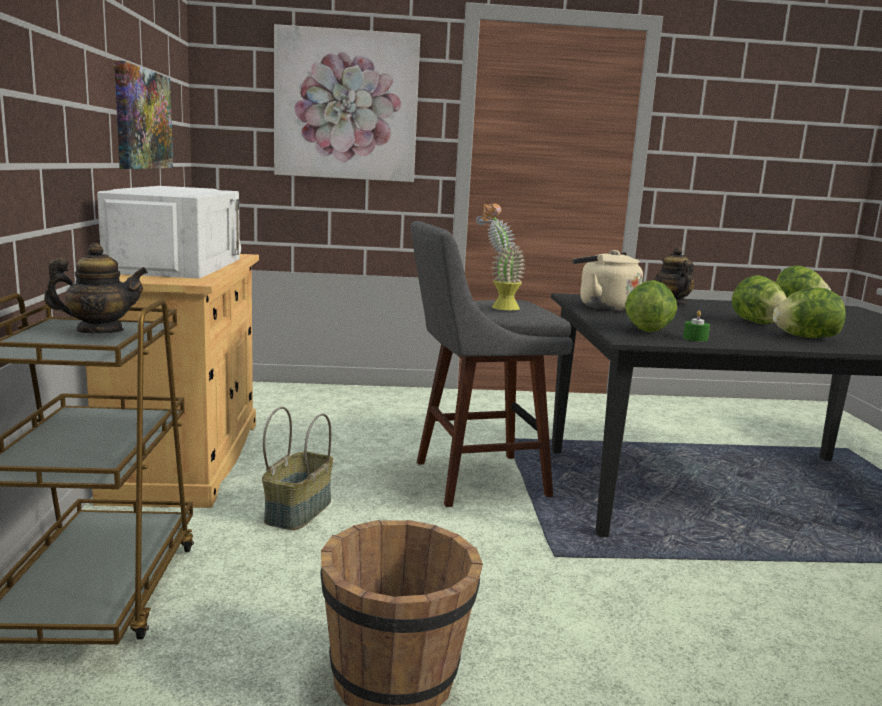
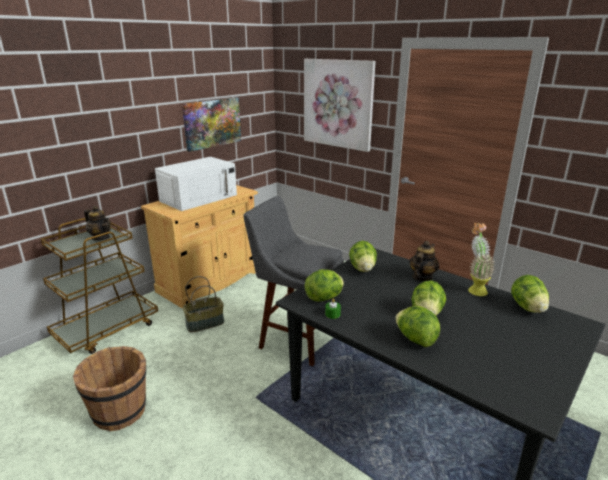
camera: 45 degrees right, 10 degrees up
(498, 307) = (296, 254): potted plant -> potted plant (474, 289)
(604, 307) = (362, 269): beige kettle -> lettuce

